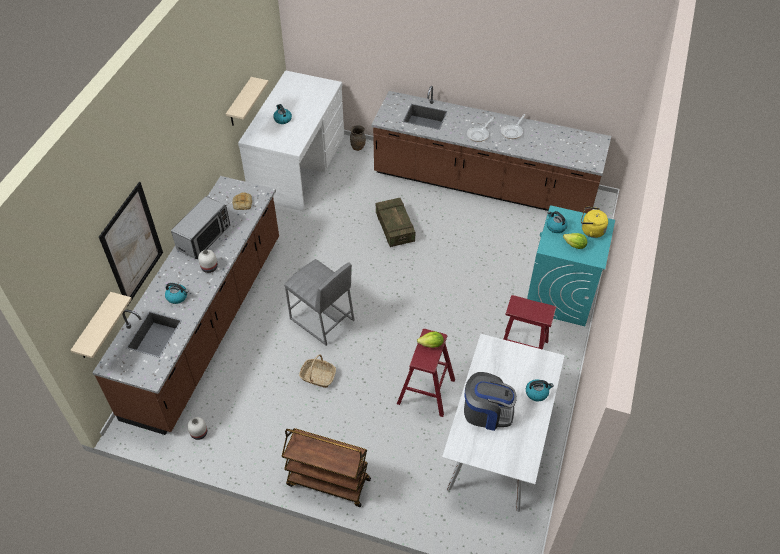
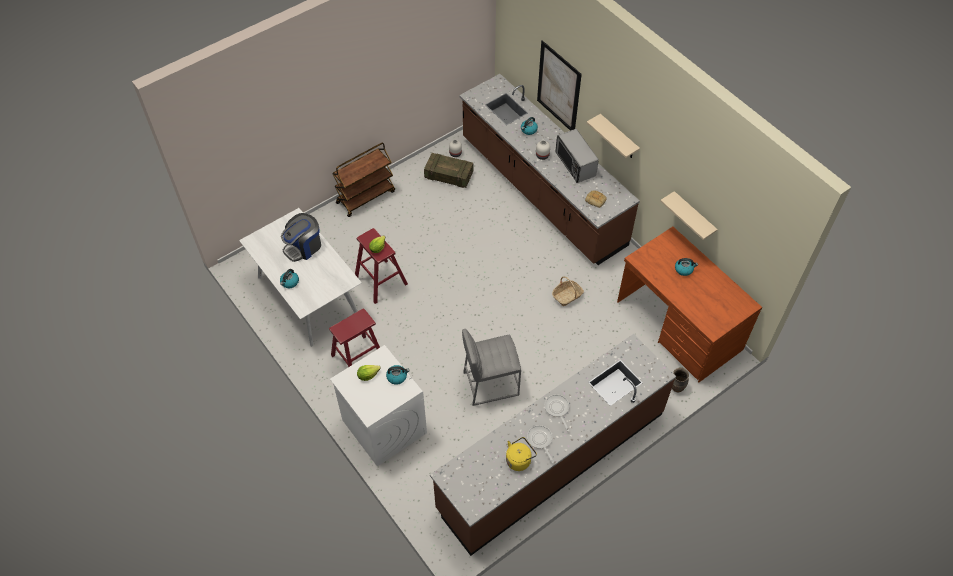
camera: 125 degrees right, 5 degrees up
(94, 328) = (516, 66): beige shelf -> beige shelf (618, 137)
(298, 167) = (678, 326): white desk -> brown desk
(318, 376) = (445, 229): basket -> basket (567, 296)
(322, 320) = (492, 256): grey stool -> grey stool (490, 383)
(395, 228) = (549, 354): crate -> crate (449, 175)
(560, 295) = (384, 426): turquoise washing machine -> white washing machine
(591, 230) = (372, 399): yellow kettle -> yellow kettle (519, 459)

